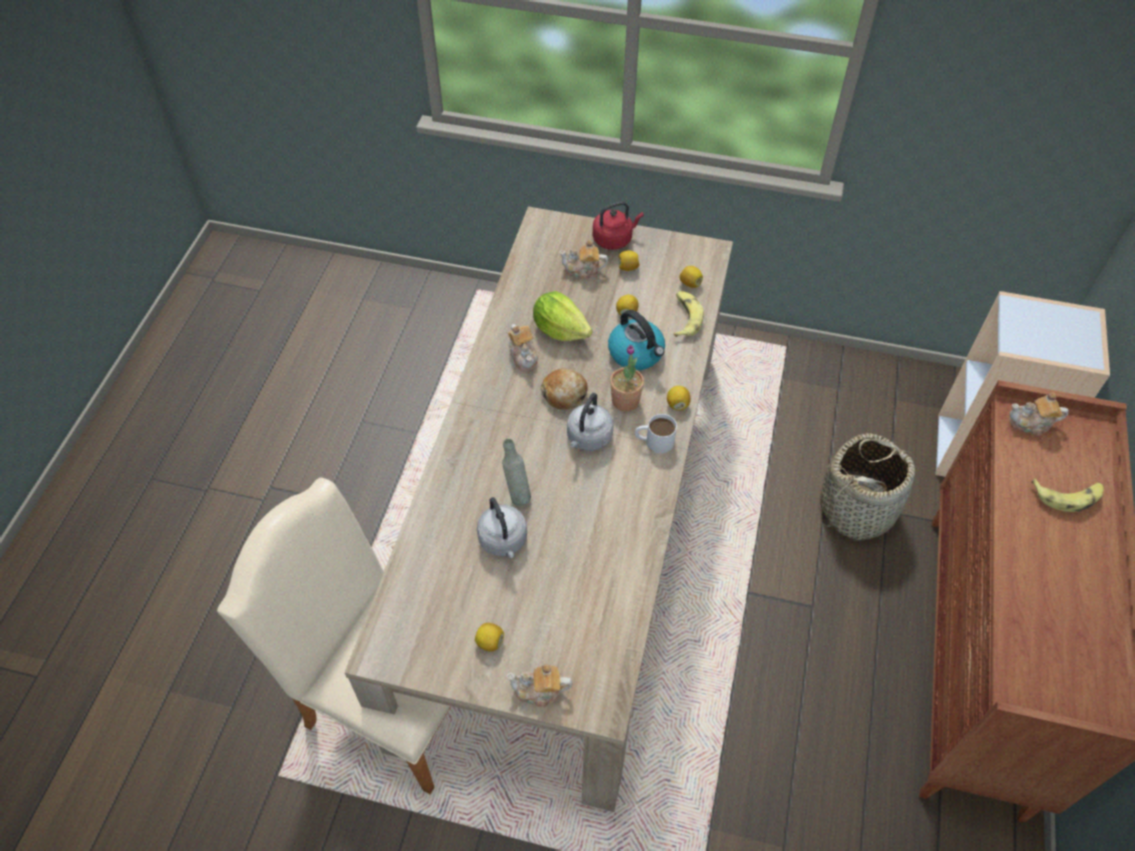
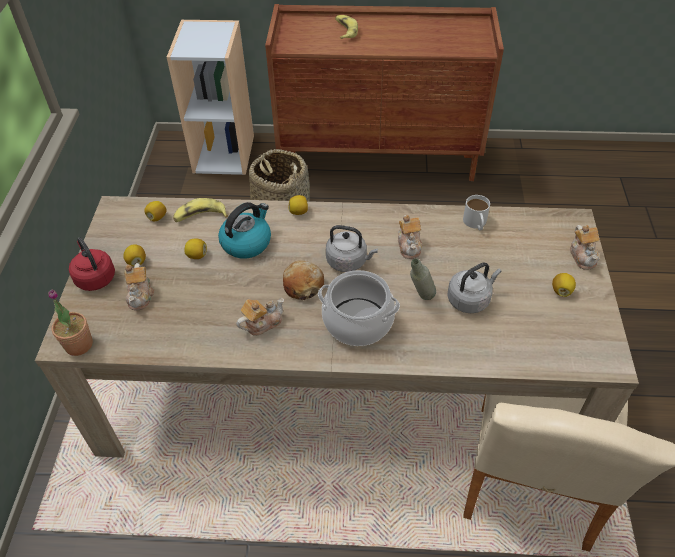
camera: 100 degrees left, 5 degrees down
(503, 432) = (358, 321): none -> cooking pot
(560, 330) = (224, 300): lettuce -> none
(625, 401) = (302, 243): potted plant -> potted plant (79, 345)
(654, 441) = (340, 221): white mug -> white mug (476, 223)
(1031, 423) = (292, 41): teapot -> teapot (409, 245)

